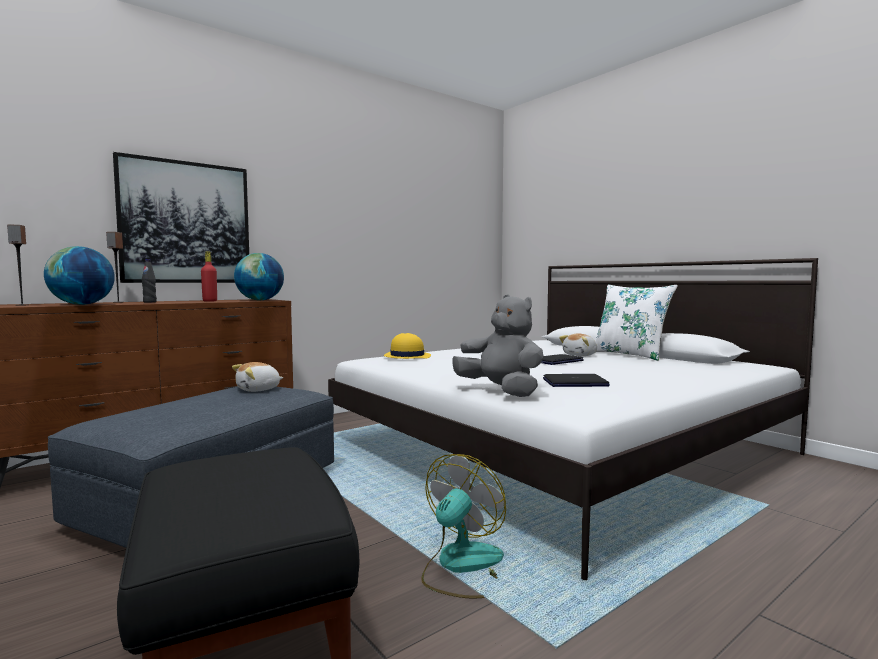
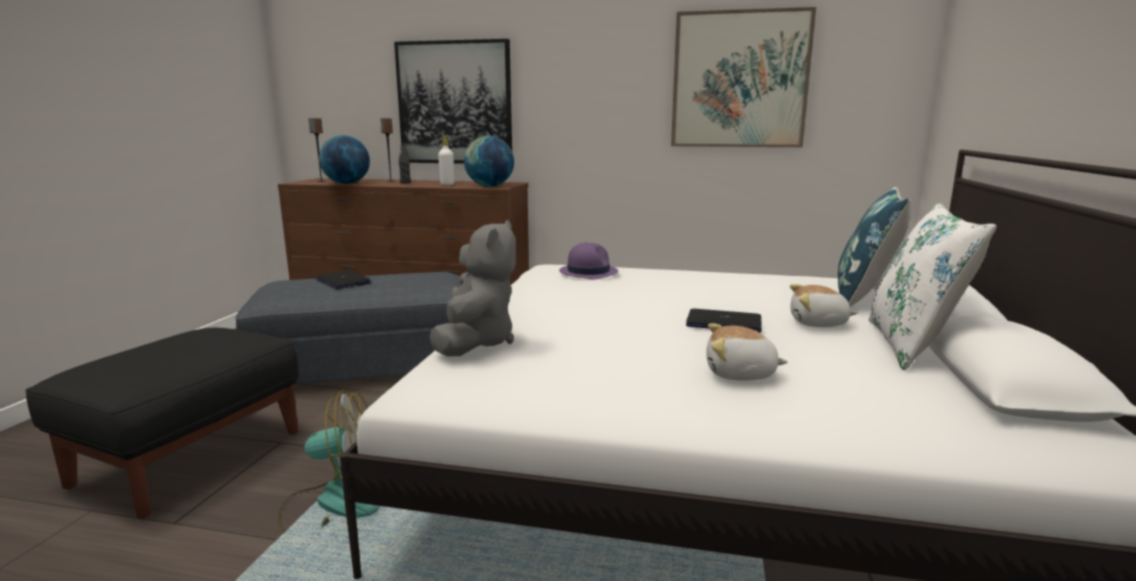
camera: 50 degrees right, 10 degrees up
(210, 301) = (447, 184): red bottle -> white bottle
(258, 390) = (419, 280): plush toy -> plush toy (740, 374)
(407, 356) = (588, 272): yellow hat -> purple hat
(414, 223) = (739, 80): none -> picture
(557, 346) = (863, 298): none -> blue pillow
(575, 383) = (589, 360): laptop -> laptop (343, 281)

